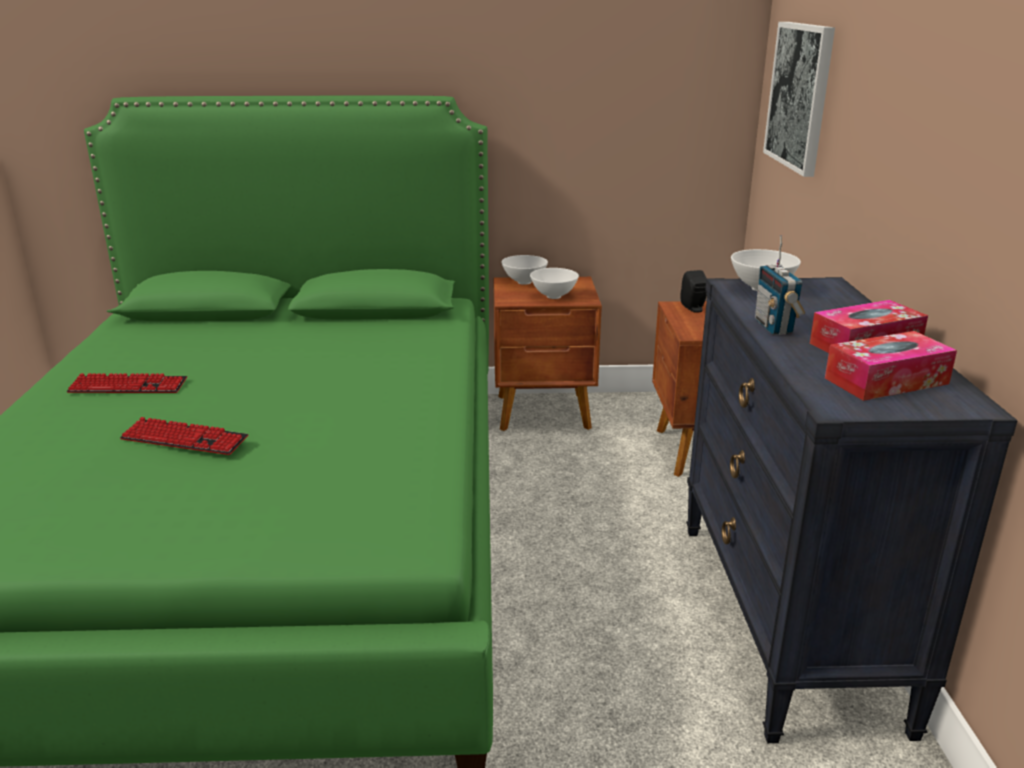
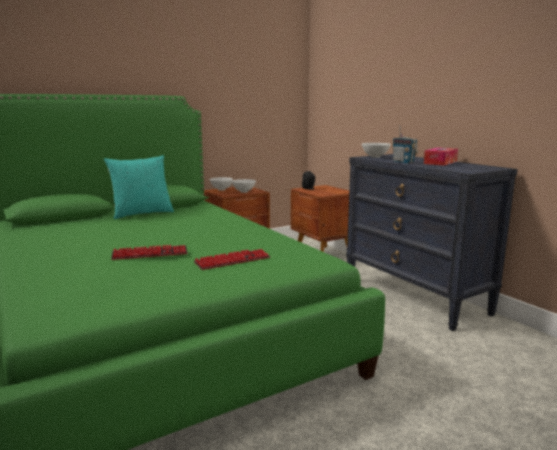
camera: 30 degrees left, 10 degrees down
(128, 386) = (72, 245): keyboard -> keyboard (232, 260)
(320, 325) = (142, 213): none -> turquoise pillow
(800, 96) = (342, 91): picture -> none
(886, 381) = (466, 167): tissue box -> none

